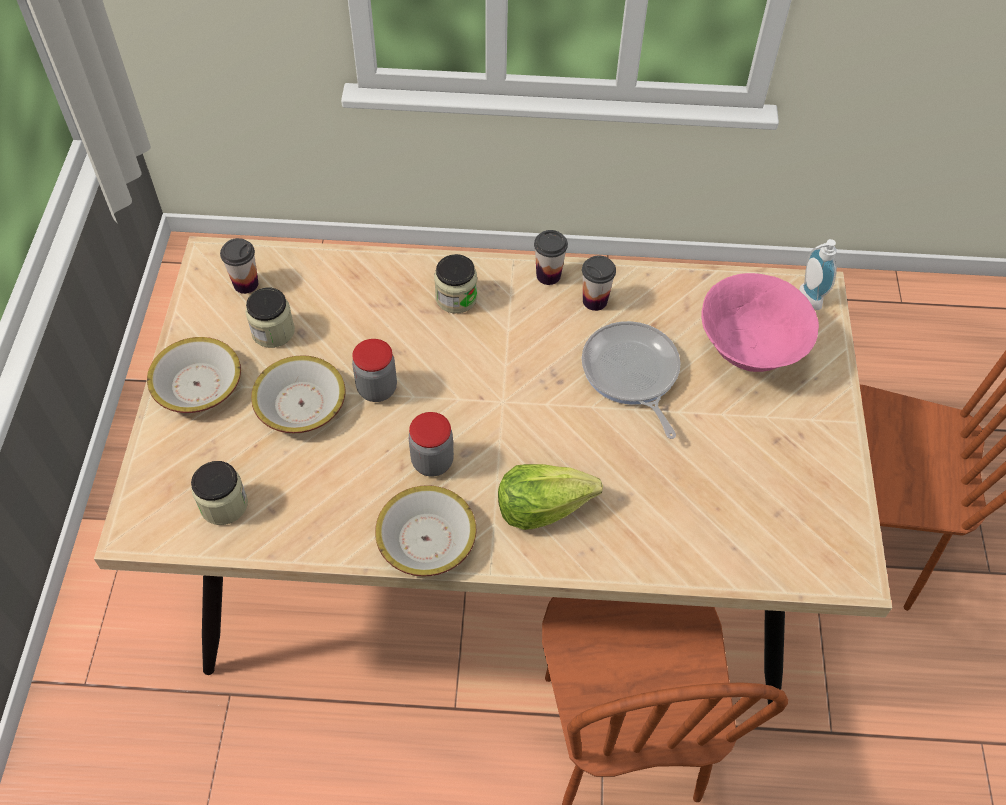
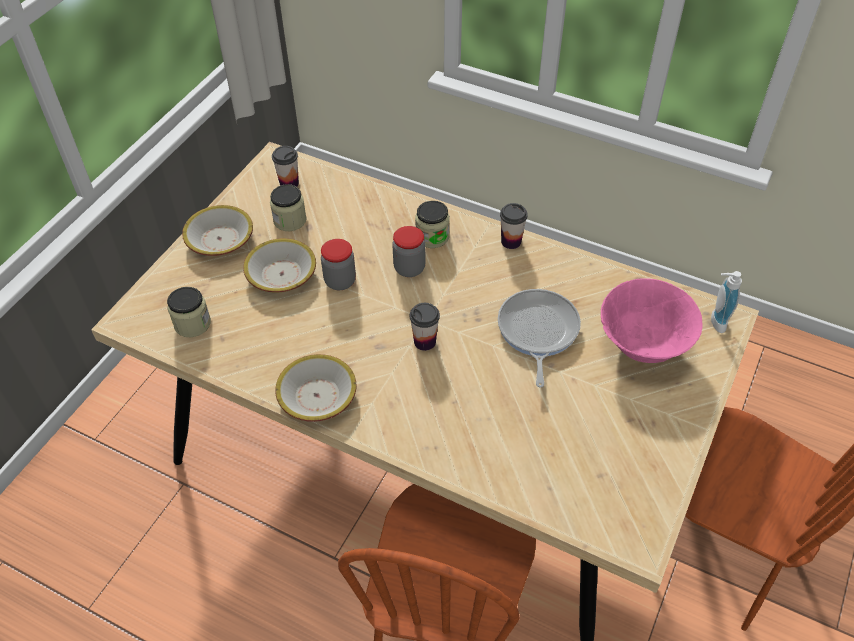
camera: 25 degrees right, 5 degrees down
(432, 461) = (351, 344): jar -> jar (409, 268)
(542, 505) = (415, 403): lettuce -> none
(595, 301) = (537, 270): cup -> cup (424, 341)

